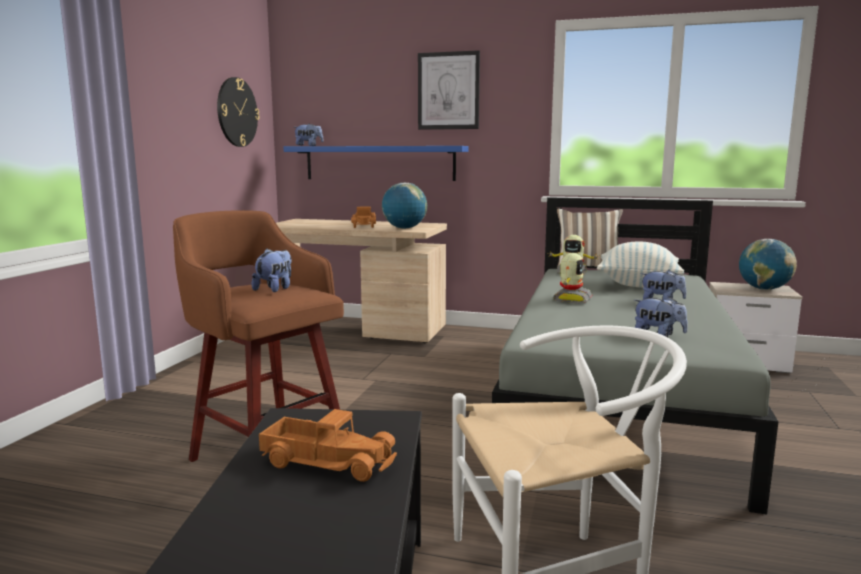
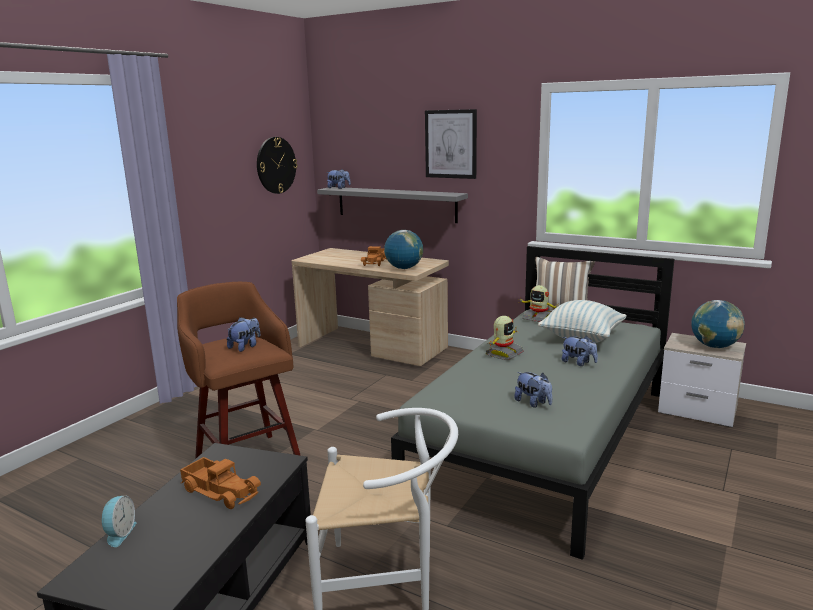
camera: 15 degrees right, 5 degrees up
(195, 537) = (119, 533): none -> alarm clock
(379, 163) = (395, 204): blue shelf -> grey shelf

